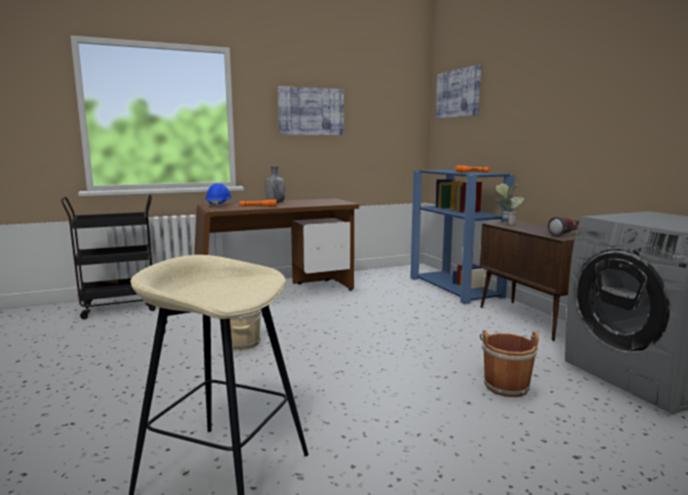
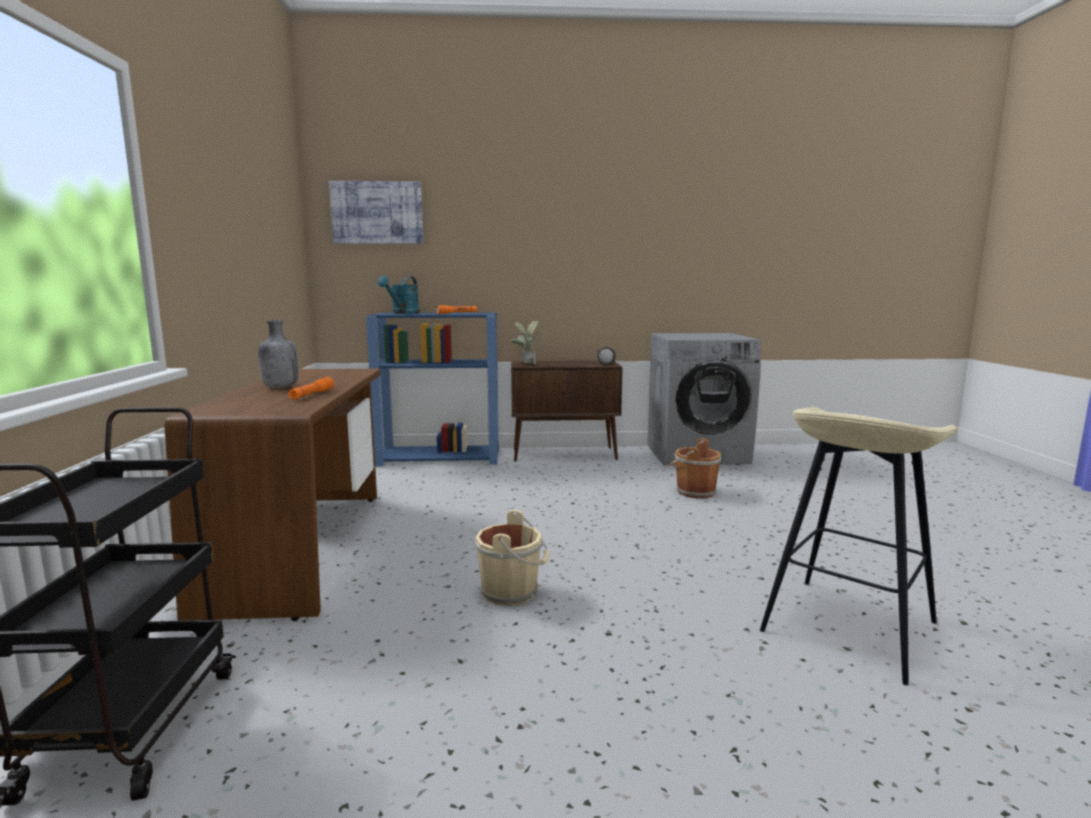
camera: 70 degrees left, 0 degrees up
(219, 205) = (234, 408): blue hard hat -> none
(311, 111) = (226, 219): picture -> none
(445, 170) = (403, 313): none -> turquoise watering can

